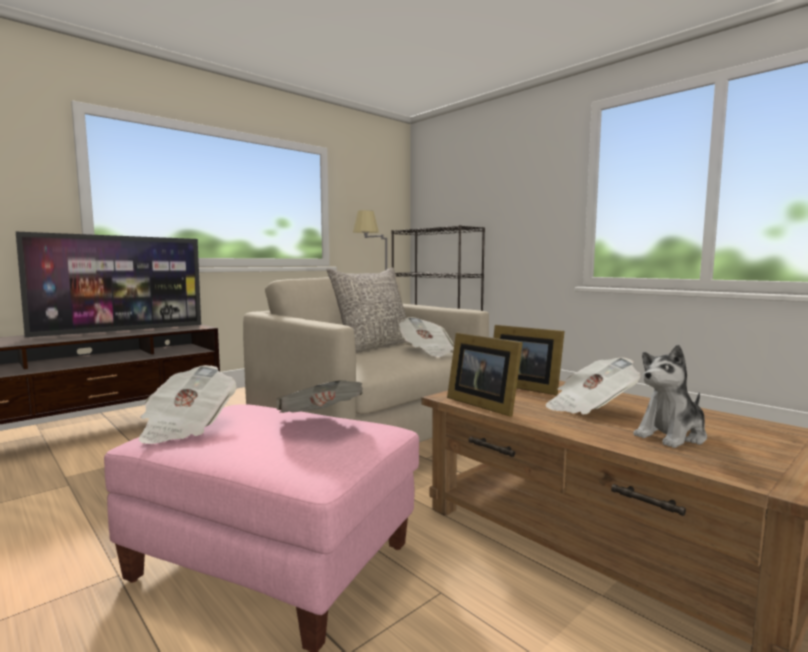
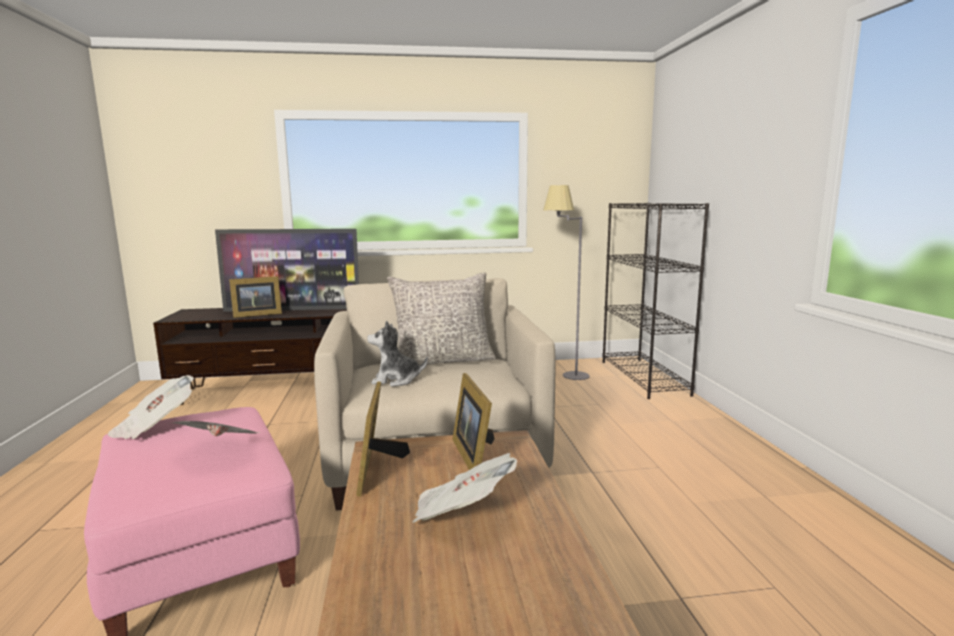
camera: 35 degrees right, 5 degrees up
(82, 336) = (256, 315): none -> picture frame
(427, 352) = (473, 379): newspaper -> none
(671, 436) = (436, 593): plush toy -> plush toy (396, 380)

